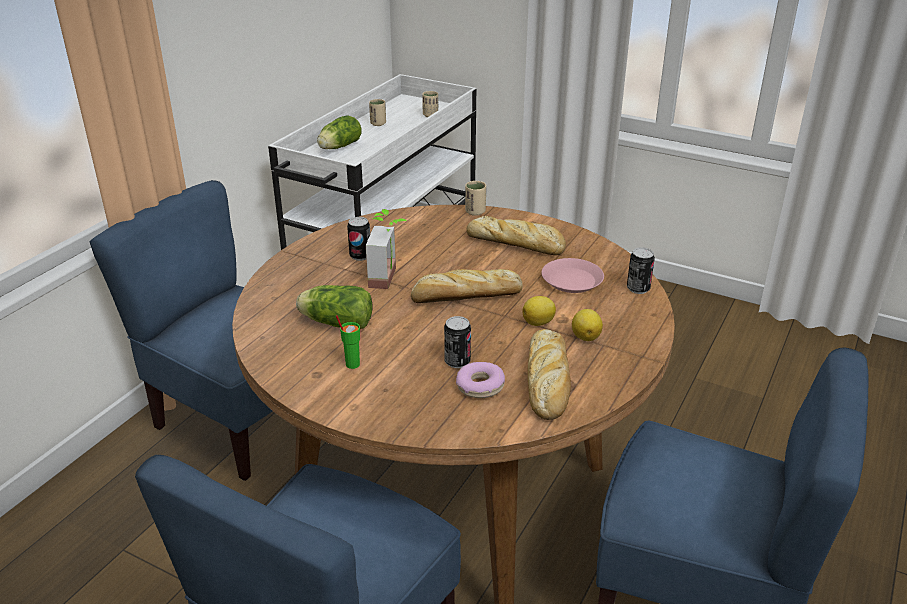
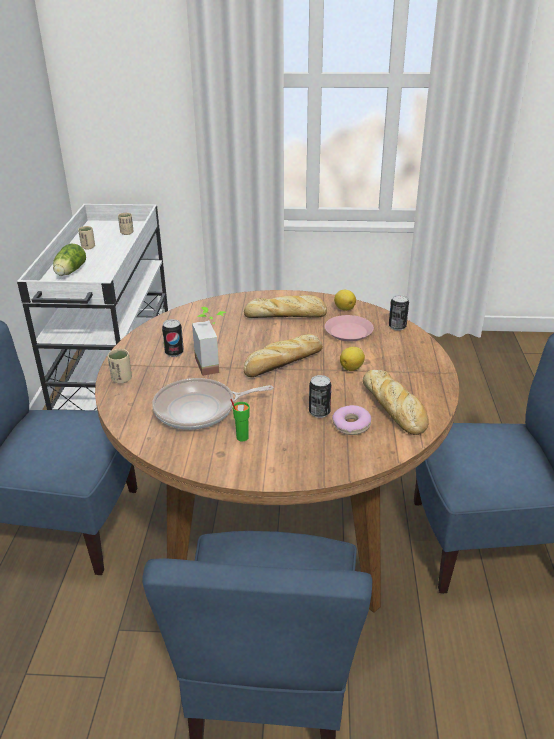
camera: 25 degrees left, 0 degrees up
(335, 322) = (199, 409): lettuce -> frying pan
(475, 212) = (235, 298): beige cup -> beige cup (122, 379)
(586, 336) = (392, 369): lemon -> lemon (344, 308)

